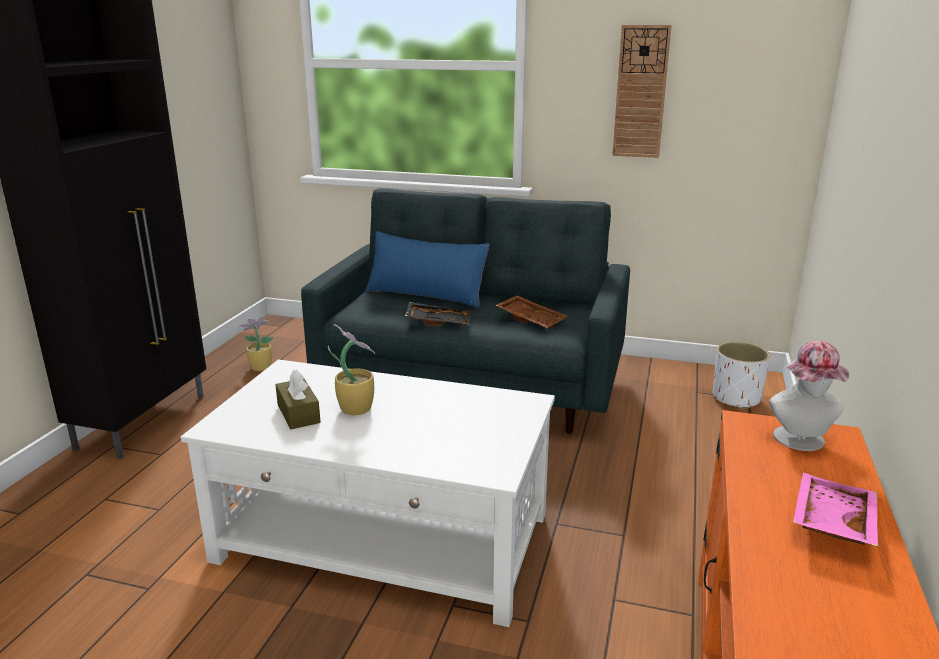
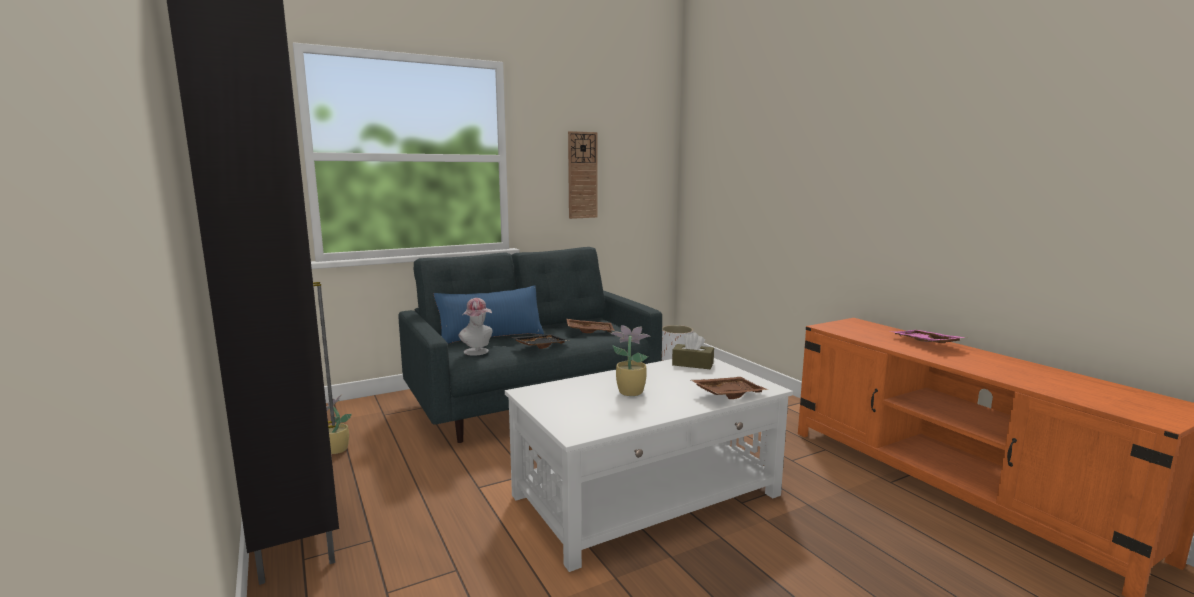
camera: 45 degrees left, 10 degrees down
(298, 414) = (606, 407): brown tissue box -> brown tissue box (692, 364)
(433, 457) = (727, 394): none -> brown tray
(801, 442) = (854, 326): hat -> hat (478, 352)

